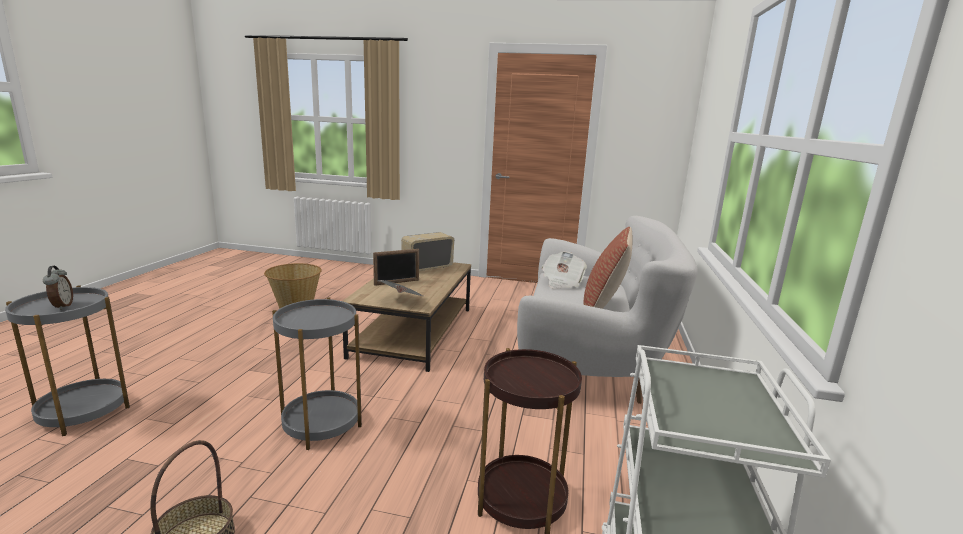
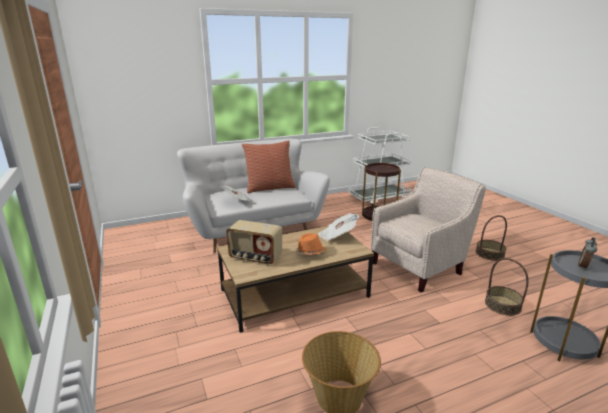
camera: 125 degrees left, 5 degrees up
(167, 425) = (502, 305): none -> basket
(321, 424) = (420, 266): grey side table -> beige armchair
(396, 282) = (310, 253): picture frame -> orange hat

